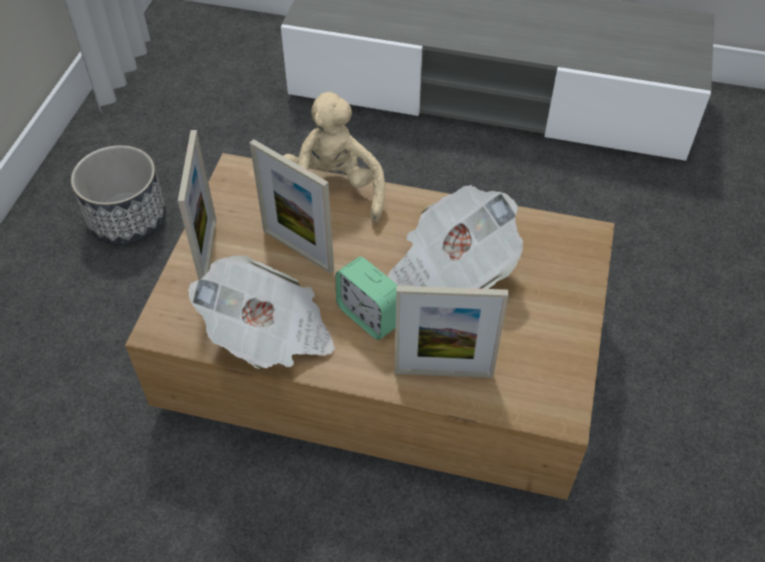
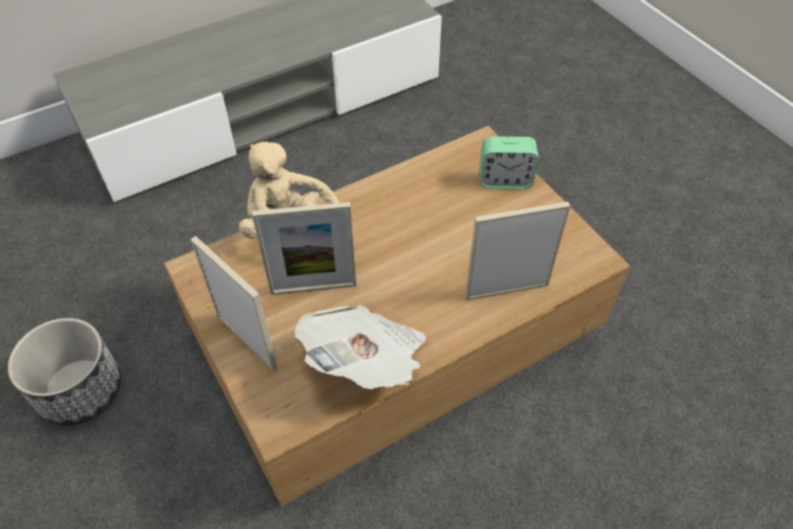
camera: 45 degrees left, 0 degrees up
(369, 316) = (417, 293): alarm clock -> alarm clock (505, 180)
(443, 373) = (506, 291): picture frame -> picture frame turned 150 degrees counterclockwise
(451, 271) = (432, 224): newspaper -> none

